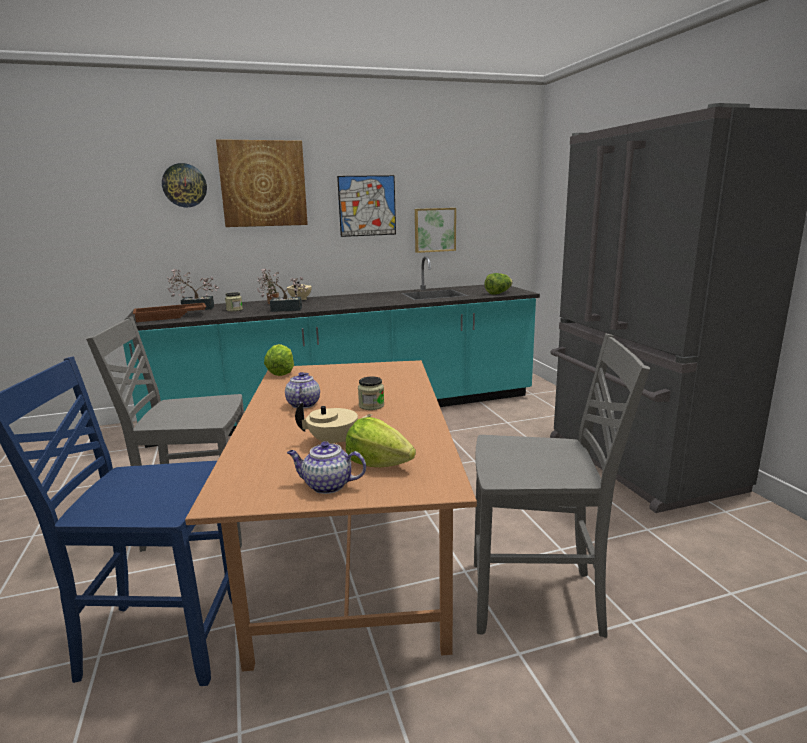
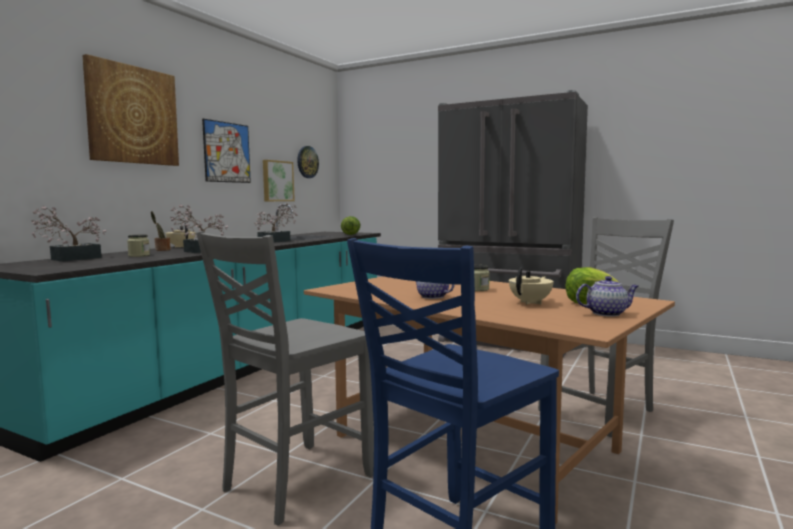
camera: 45 degrees left, 10 degrees down
(170, 317) = (74, 264): brown tray -> none
(184, 185) = (41, 102): wall clock -> wall clock (307, 162)
(281, 372) = (332, 290): lettuce -> none
(326, 486) = (607, 313): teapot -> teapot turned 150 degrees counterclockwise
(388, 299) = (277, 241): none -> potted plant

